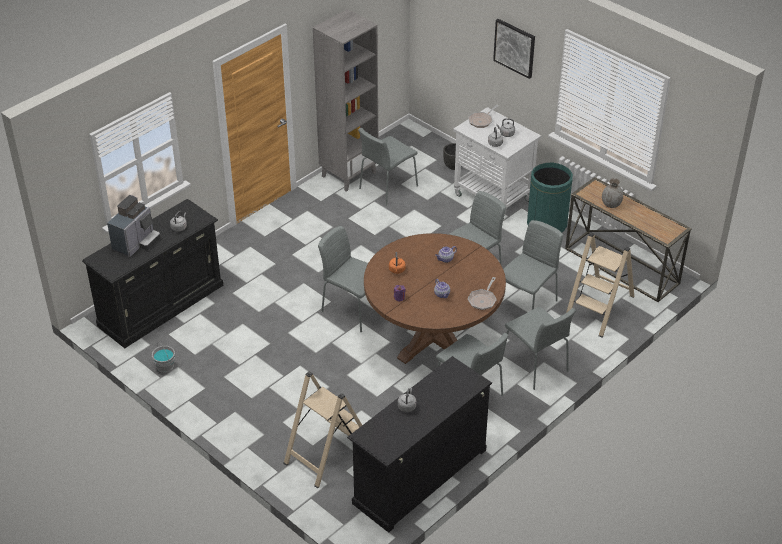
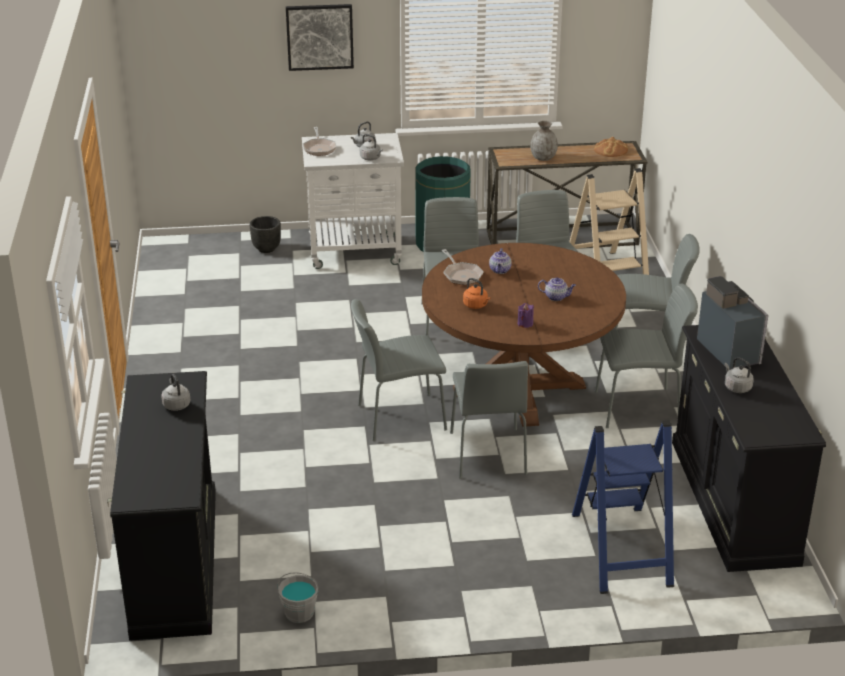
camera: 50 degrees left, 10 degrees down
(136, 243) = (151, 451): coffee machine -> coffee machine (730, 350)
(327, 453) = (621, 550): beige step ladder -> blue step ladder
(349, 174) = (167, 313): grey bookcase -> none
(387, 188) = (233, 302): grey chair -> grey chair (488, 455)
(483, 300) = (598, 279): frying pan -> frying pan (461, 275)
(661, 225) = (610, 150): none -> bread

